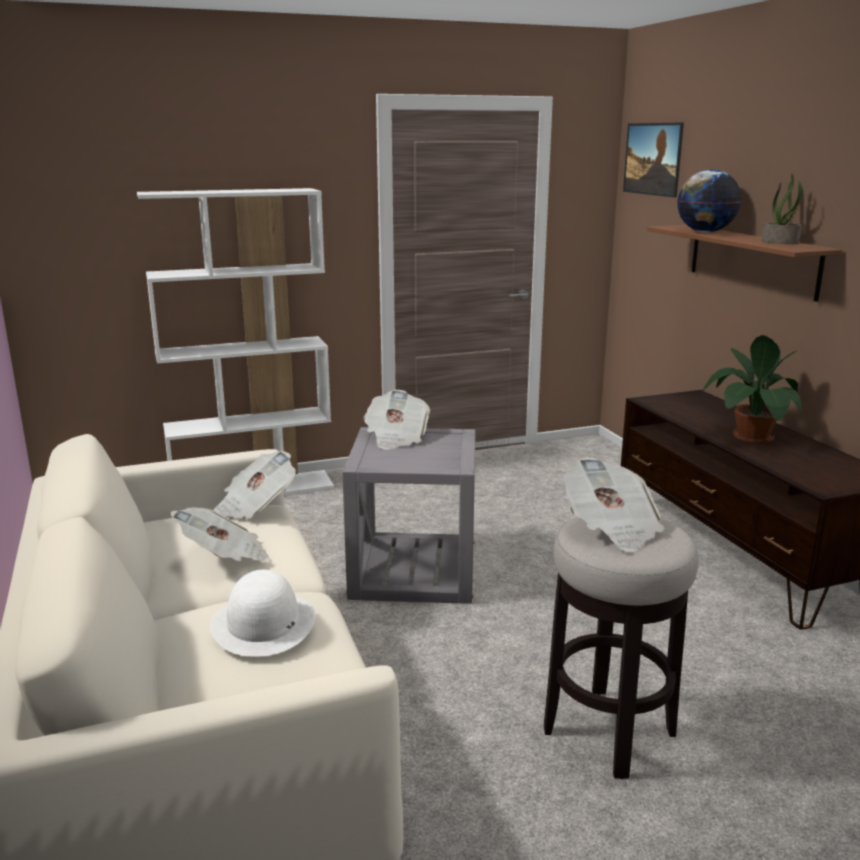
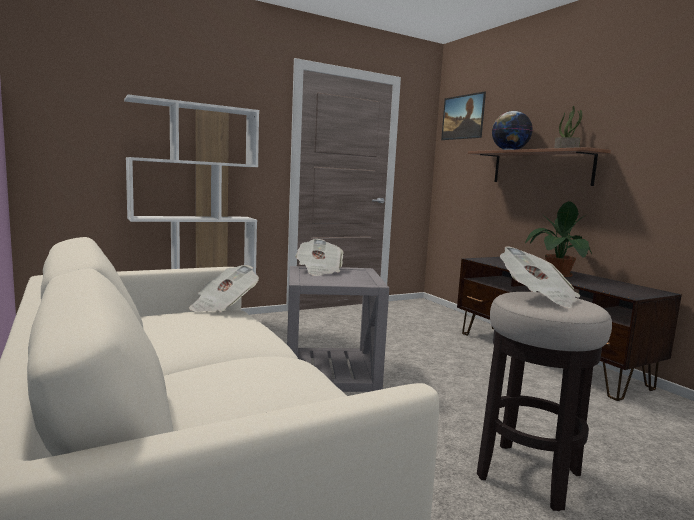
camera: 10 degrees left, 10 degrees down
(225, 557) = (209, 334): newspaper -> none
(263, 624) = (264, 374): white hat -> none

